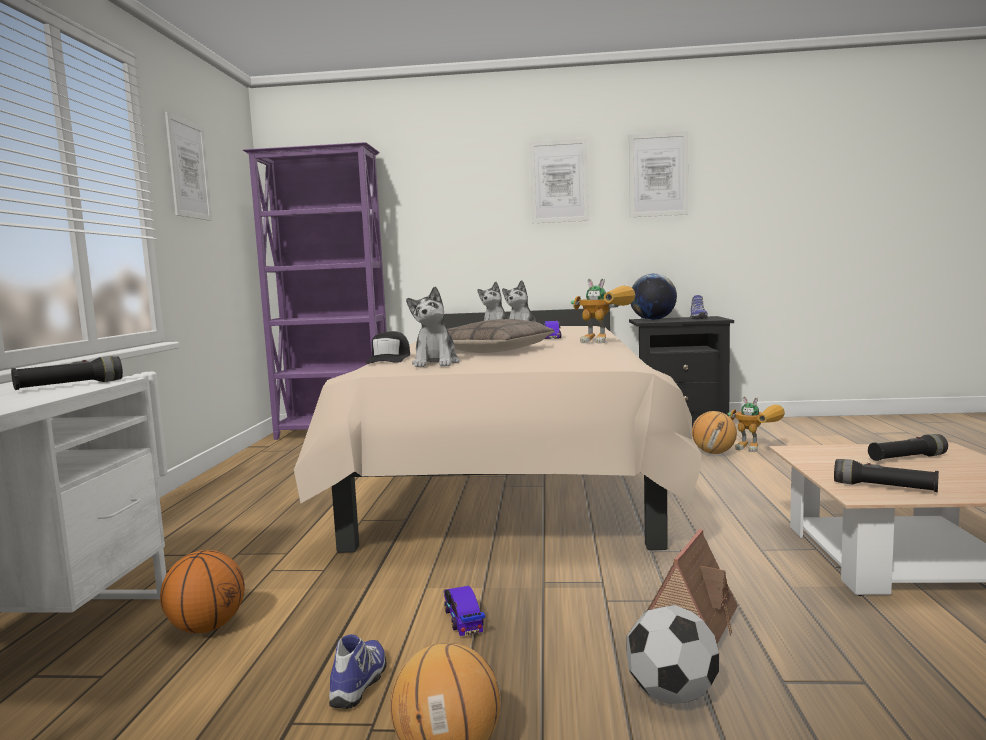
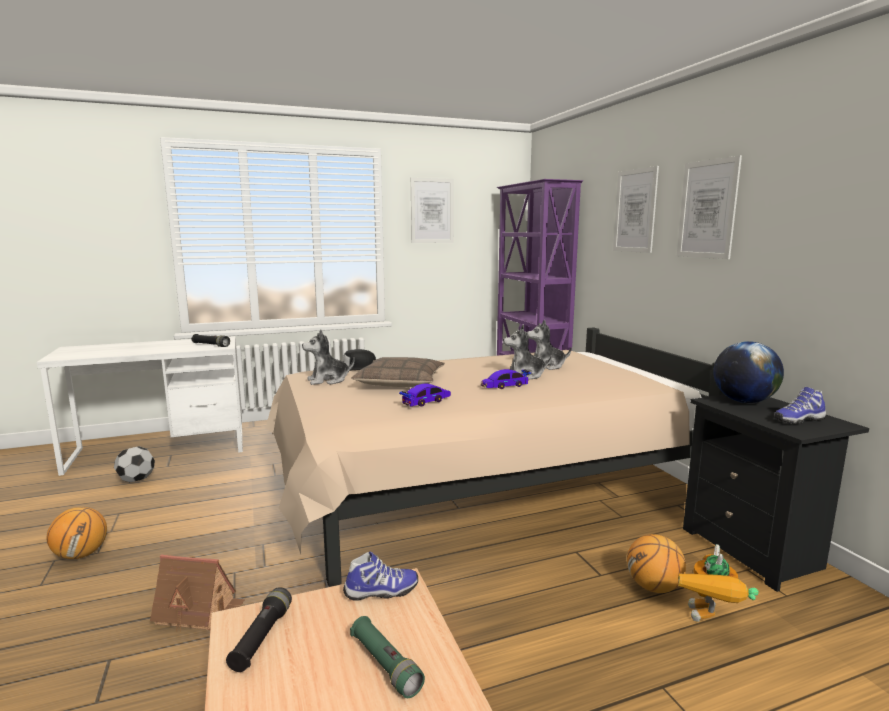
camera: 65 degrees right, 5 degrees up
(207, 627) = (207, 470): basketball -> none
(361, 683) = (147, 519): shoe -> shoe (381, 592)
(462, 617) = (213, 528): toy car -> toy car (426, 401)
(606, 342) = (476, 405): toy robot -> none
(658, 174) = (821, 202): picture -> picture (635, 211)
(671, 695) = (107, 613): football -> football (136, 480)
(907, 458) = (385, 665): black flashlight -> green flashlight

